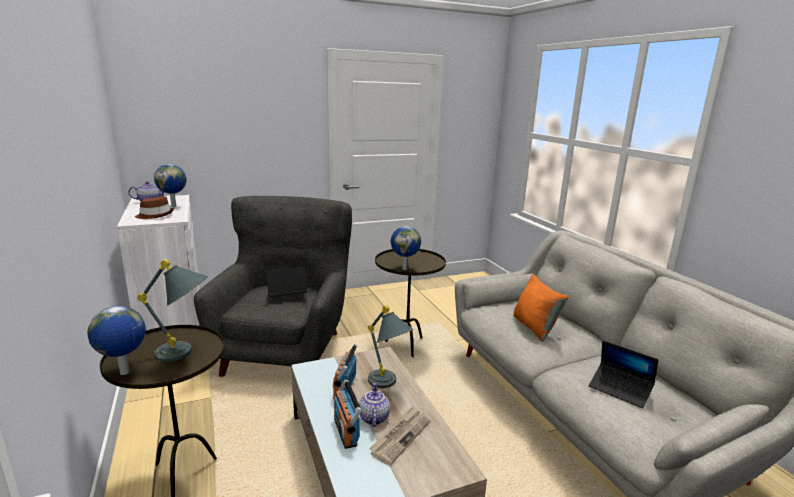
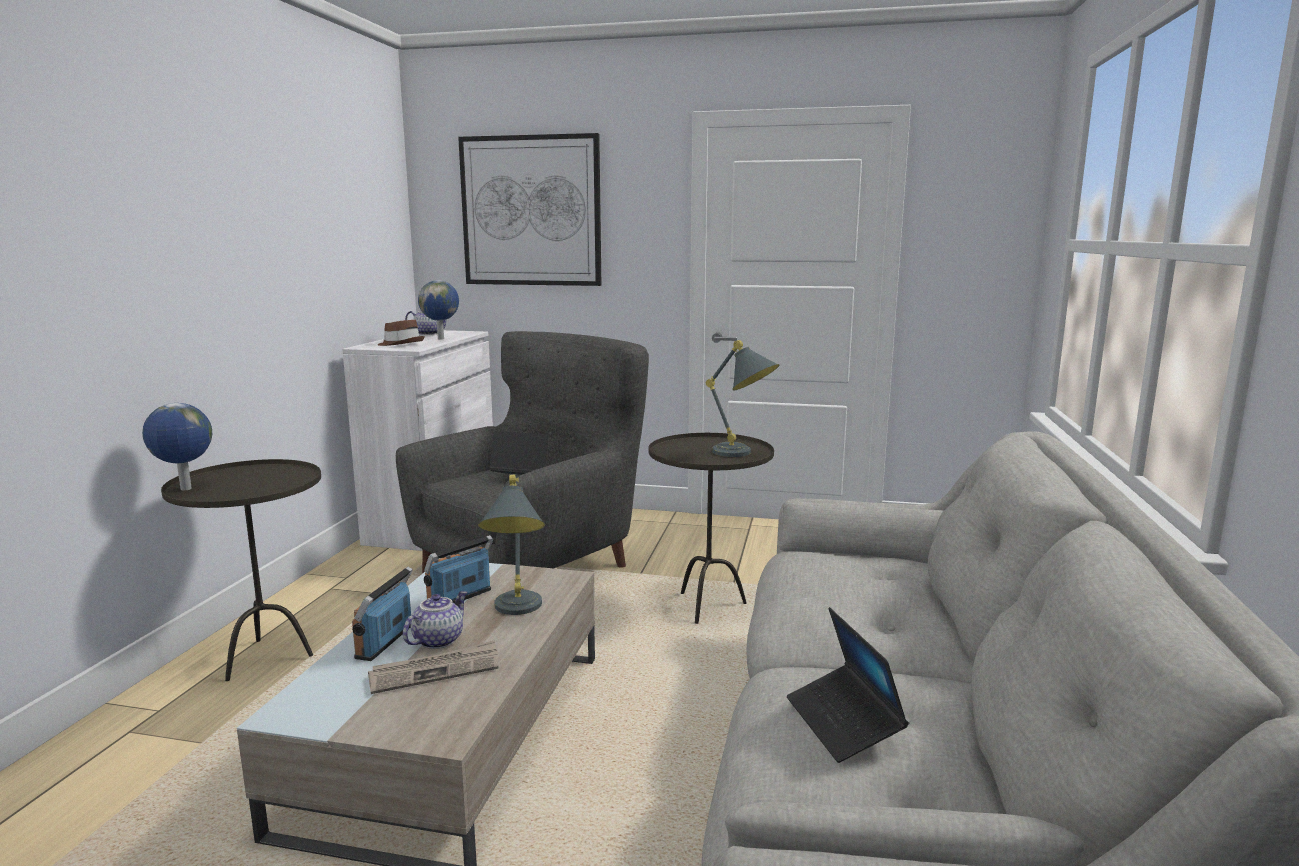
camera: 35 degrees right, 5 degrees down
(186, 353) = (261, 486): grey table lamp -> grey table lamp (743, 454)
(216, 109) = (531, 211): none -> picture
(405, 268) = (682, 458): globe -> none
(534, 328) = (844, 597): orange pillow -> none

